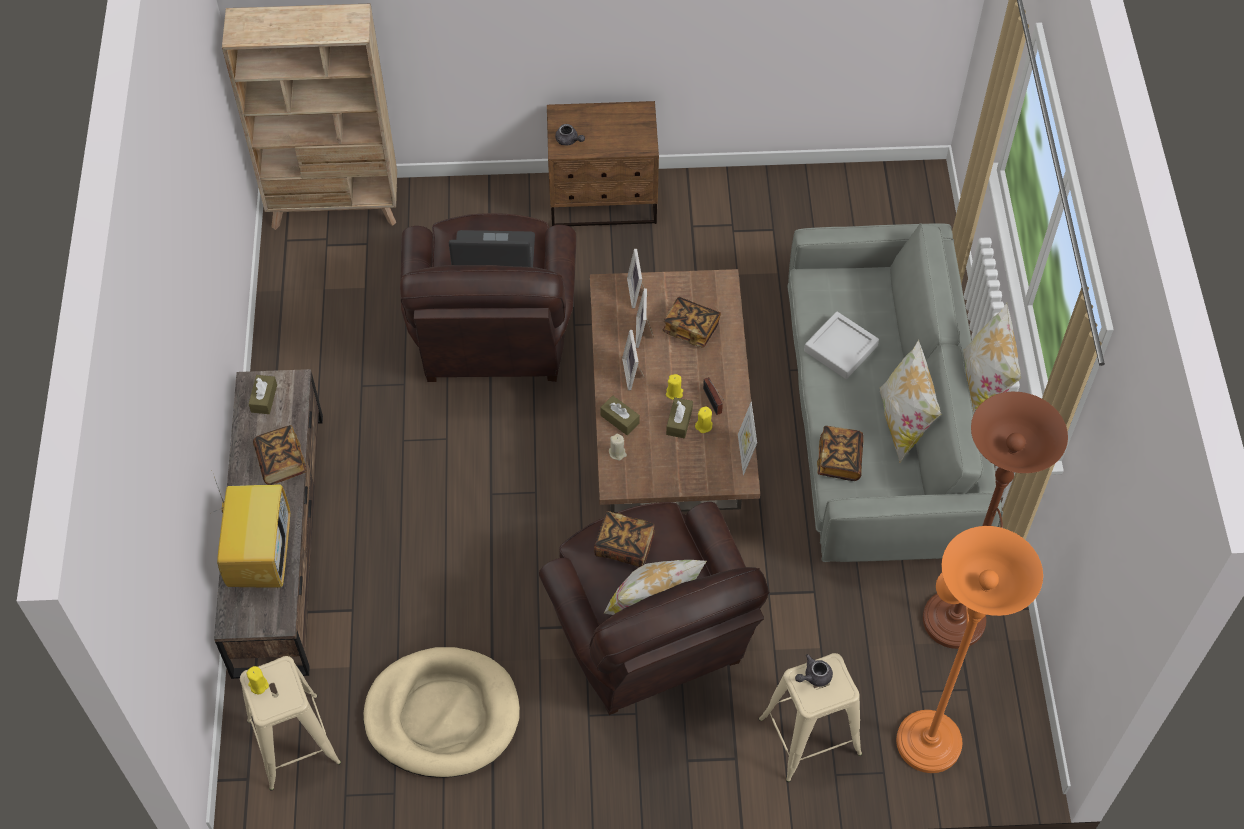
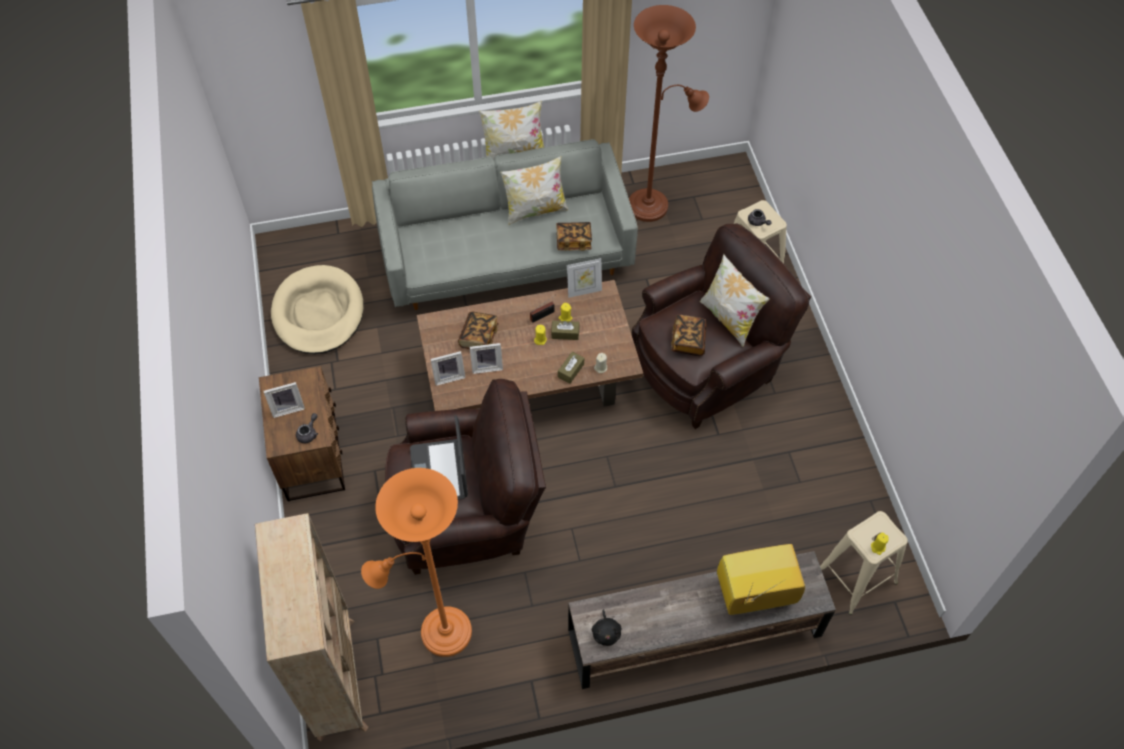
camera: 100 degrees left, 0 degrees up
(264, 398) = (606, 632): brown tissue box -> black plush toy
(281, 462) = (665, 601): book -> none
(442, 715) = (803, 482): beige dog bed -> beige dog bed (318, 313)
(634, 373) = (527, 368): picture frame -> picture frame (287, 407)
(840, 348) = (478, 249): grey tray -> none
(927, 733) = (729, 214): orange floor lamp -> orange floor lamp (439, 634)

